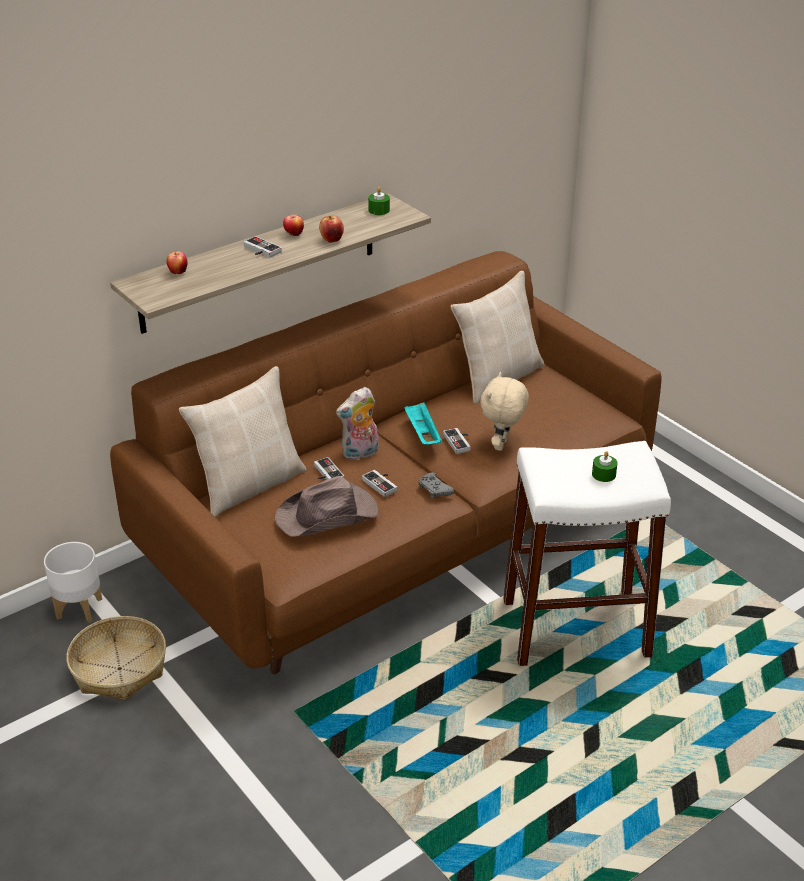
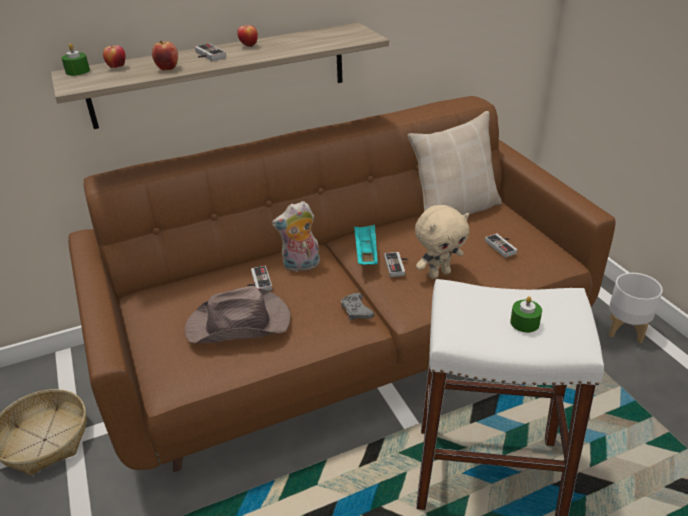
camera: 15 degrees right, 0 degrees up
(79, 607) = (47, 372): white planter -> white planter (625, 329)
(249, 485) = (187, 283): beige pillow -> none
(332, 240) = (281, 51): apple -> apple (168, 68)
(379, 210) = (341, 33): green candle -> green candle (77, 71)
(382, 484) = (306, 298): game controller -> game controller (503, 246)
(502, 445) = (439, 273): beige plush toy -> beige plush toy turned 150 degrees counterclockwise

